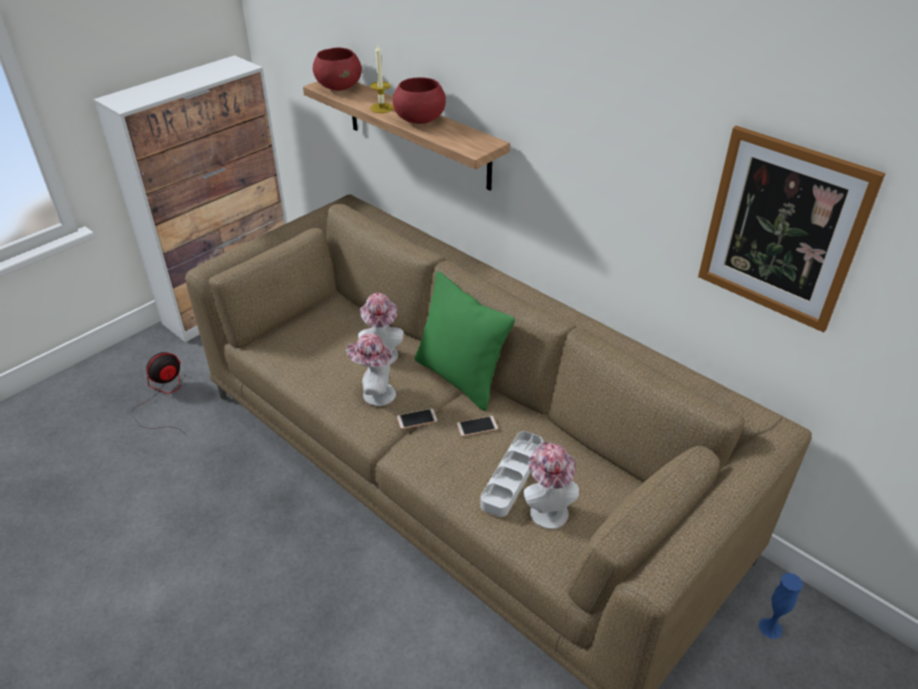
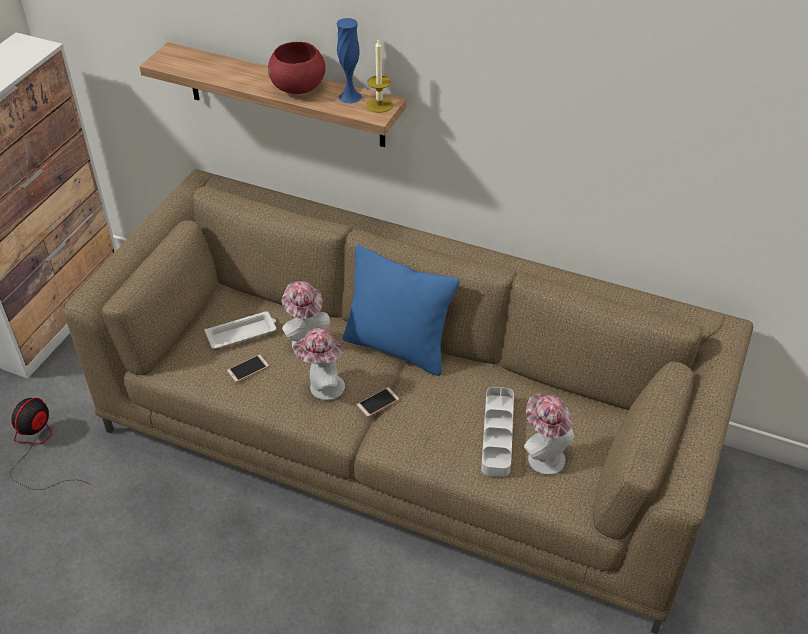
camera: 20 degrees left, 5 degrees up
(332, 334) = (242, 333): none -> white tray
(339, 87) = (182, 60): red bowl -> none
(381, 108) = (247, 79): candle -> candle (379, 105)
(460, 378) = (398, 347): green pillow -> blue pillow
(477, 427) = (440, 394): phone -> phone (248, 369)
(770, 628) = (740, 504): blue vase -> blue vase (350, 97)
(782, 229) = (709, 151): picture -> none

